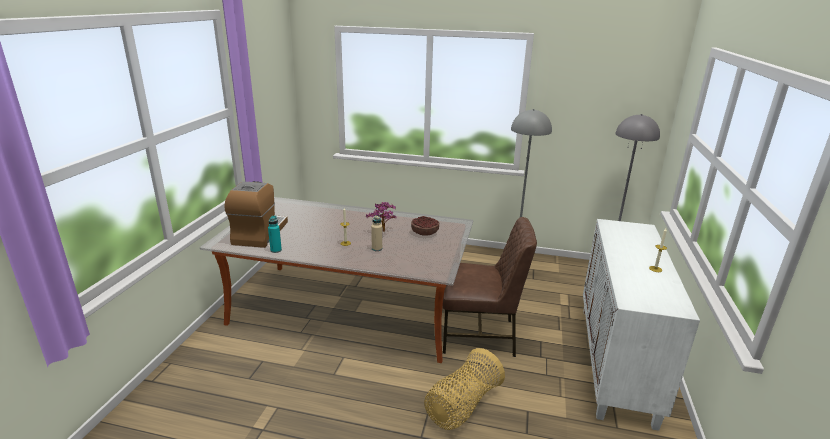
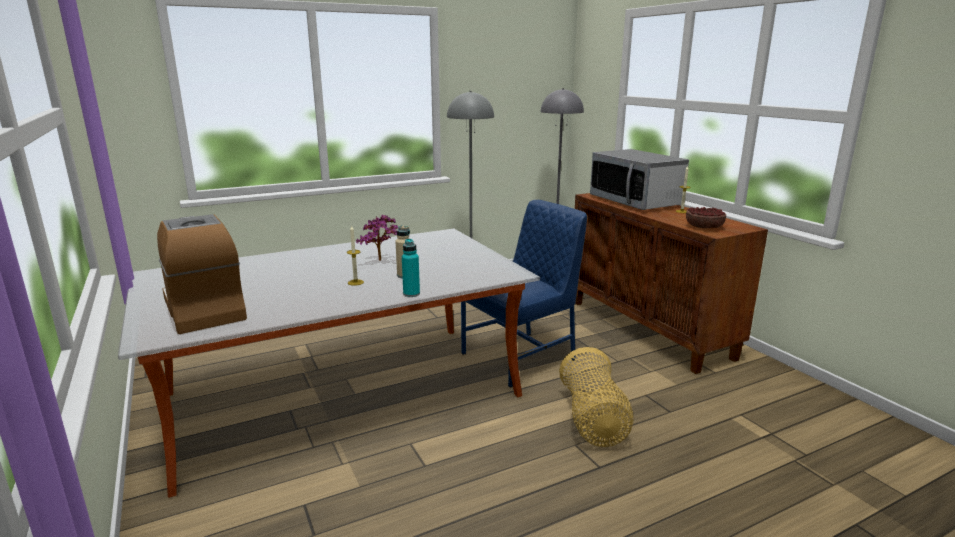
camera: 40 degrees left, 5 degrees down
(276, 250) = (270, 317): turquoise bottle -> turquoise bottle (411, 294)
(425, 232) = (428, 249): bowl -> bowl (703, 226)
(480, 335) = (521, 357): brown chair -> blue chair
(616, 362) = (649, 329): white cabinet -> brown cabinet
(633, 244) = (635, 202): none -> microwave

